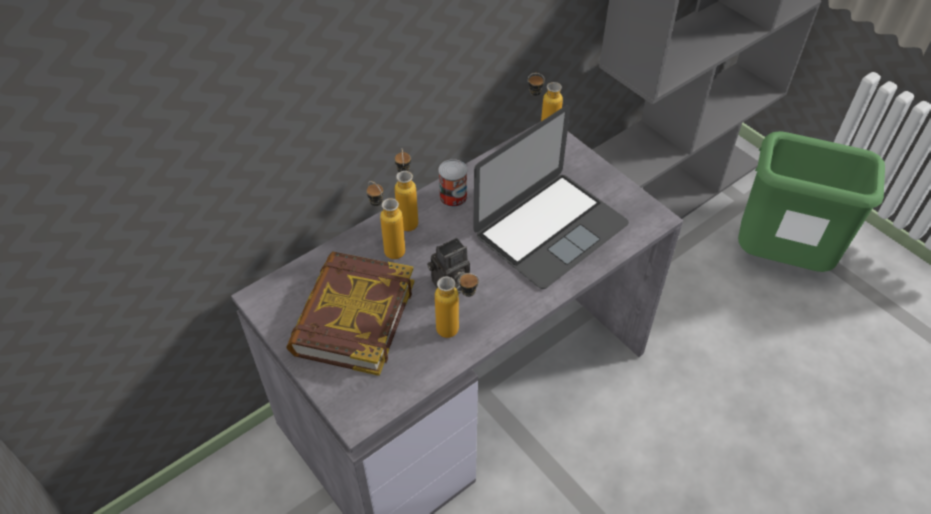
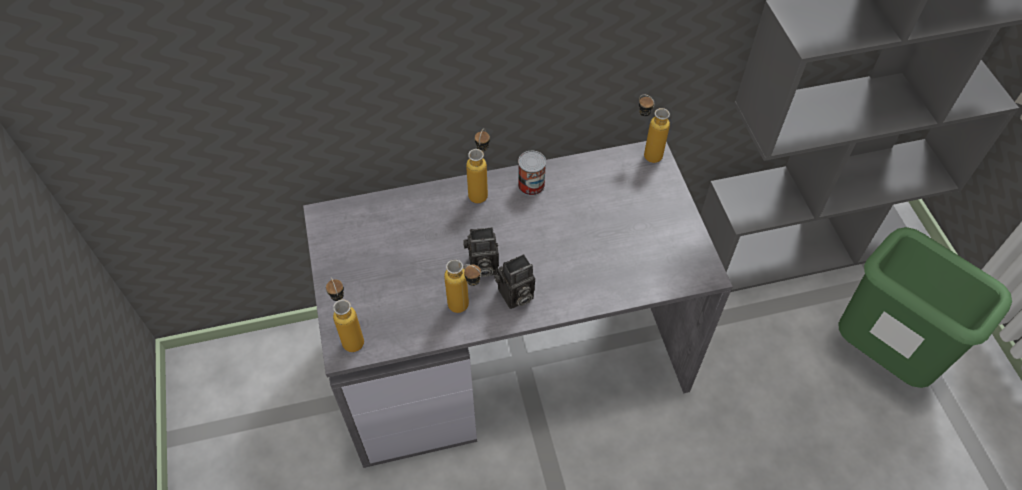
camera: 25 degrees right, 5 degrees up
(353, 317) = (387, 263): book -> none
(388, 247) = (450, 211): bottle -> bottle (350, 336)
(497, 301) = (515, 296): none -> camera
(550, 229) = (601, 247): laptop -> none

